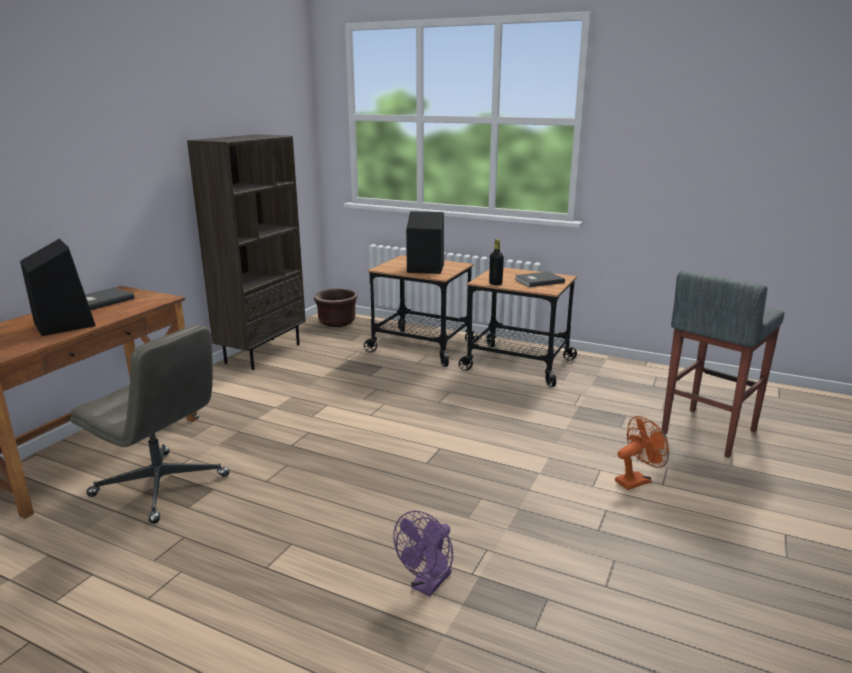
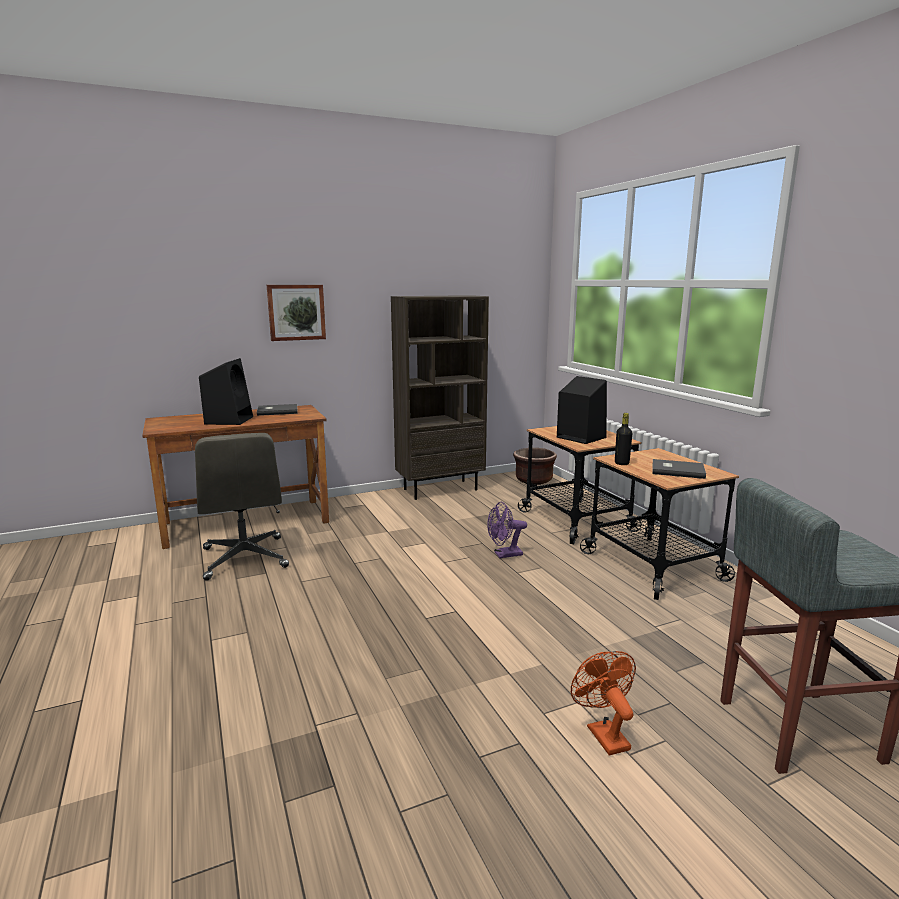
camera: 40 degrees right, 5 degrees down
(89, 169) = (296, 312): none -> picture
(427, 585) = (273, 713): purple fan -> purple fan (504, 555)
(636, 480) = (603, 733): orange fan -> orange fan turned 120 degrees counterclockwise

